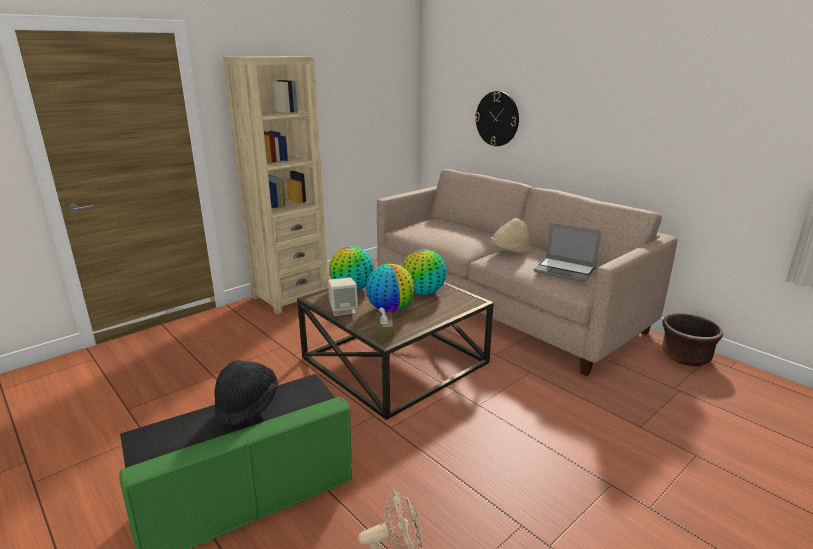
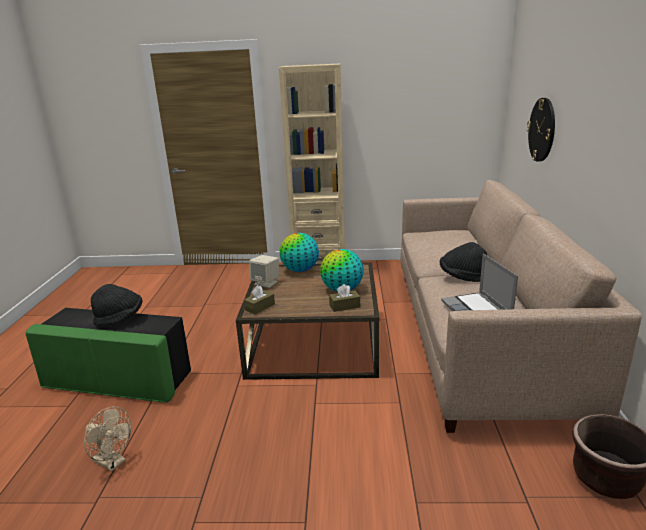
camera: 45 degrees right, 0 degrees up
(390, 309) = (295, 294): globe -> none
(452, 304) = (344, 306): none -> brown tissue box
(509, 251) = (462, 277): beige hat -> black hat

